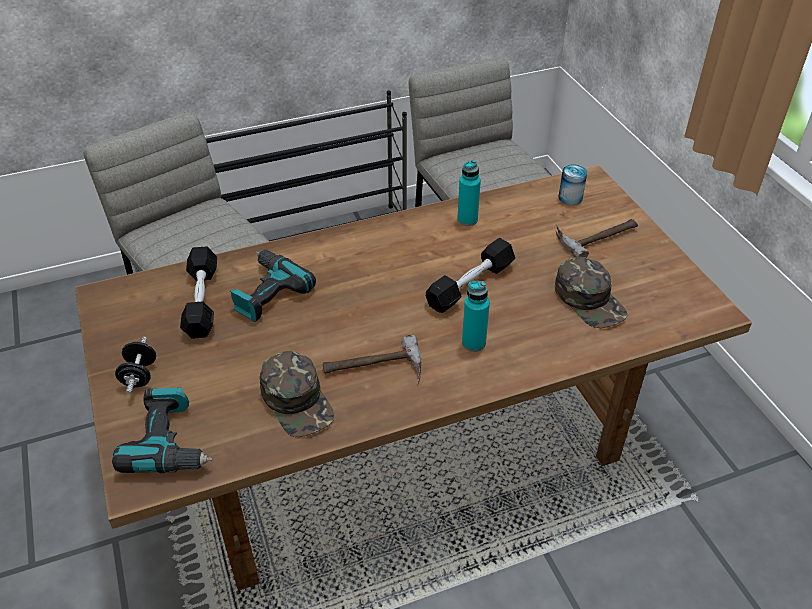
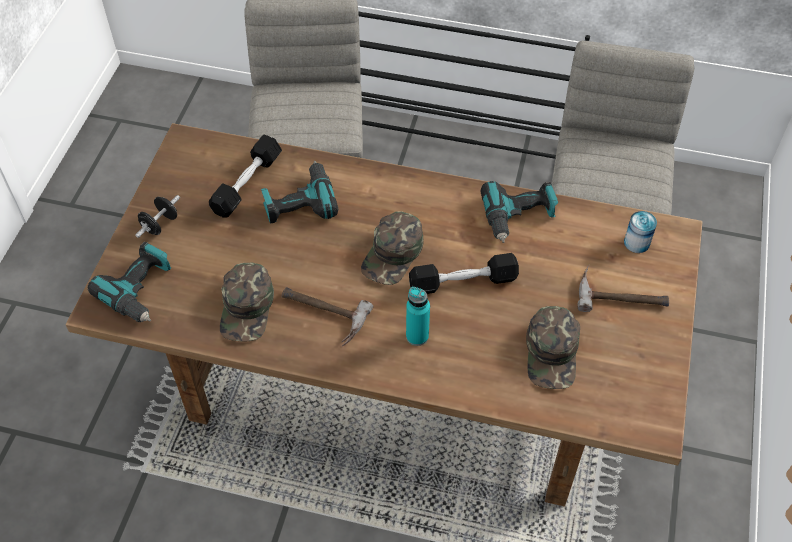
camera: 35 degrees right, 10 degrees up
(392, 293) = (393, 254): none -> green cap
(467, 220) = (519, 217): turquoise bottle -> power drill

